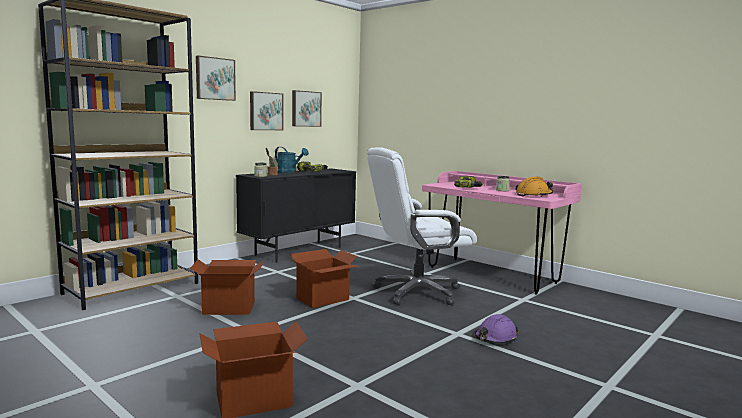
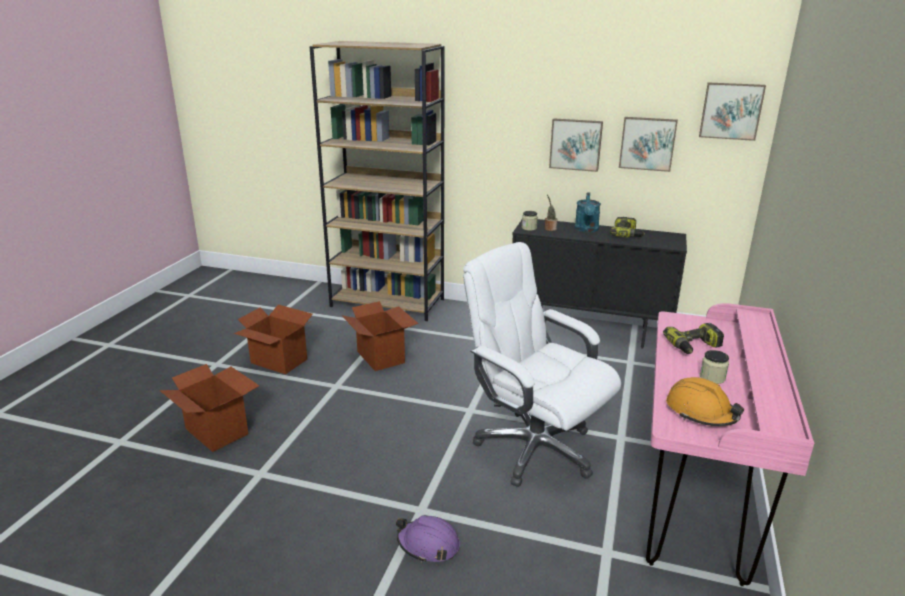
camera: 65 degrees right, 15 degrees up
(214, 79) = (505, 103): picture -> picture (731, 111)
(323, 299) = (447, 394): cardboard box -> cardboard box (278, 361)

